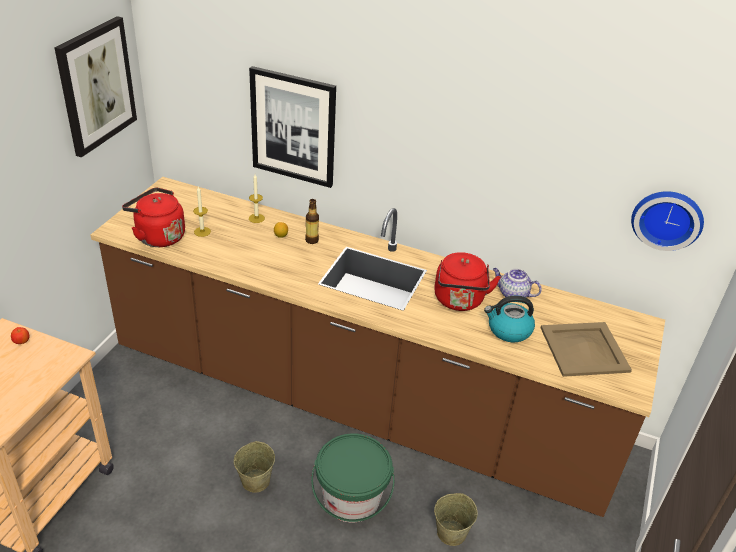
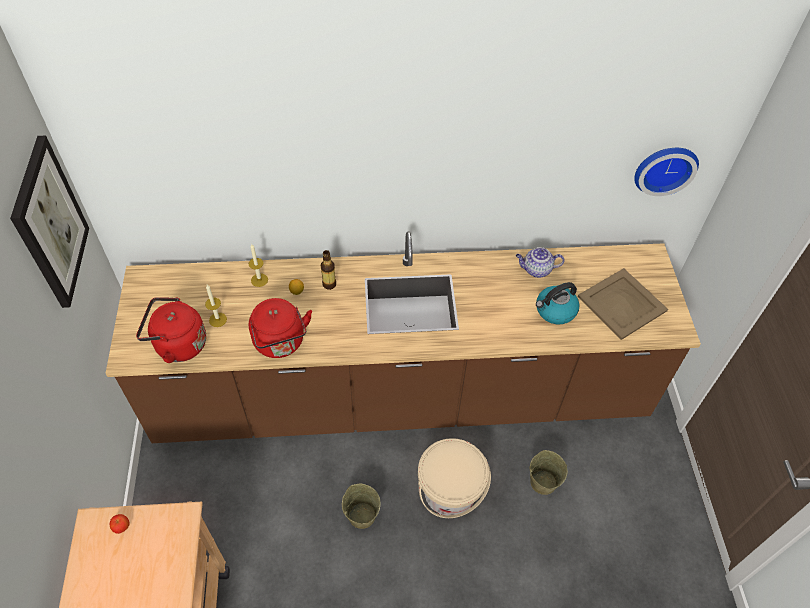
camera: 25 degrees left, 15 degrees up
(293, 127) = (276, 184): picture -> none
(351, 498) = (450, 492): green bucket -> beige bucket
(459, 301) = (498, 297): red kettle -> red kettle (281, 343)

